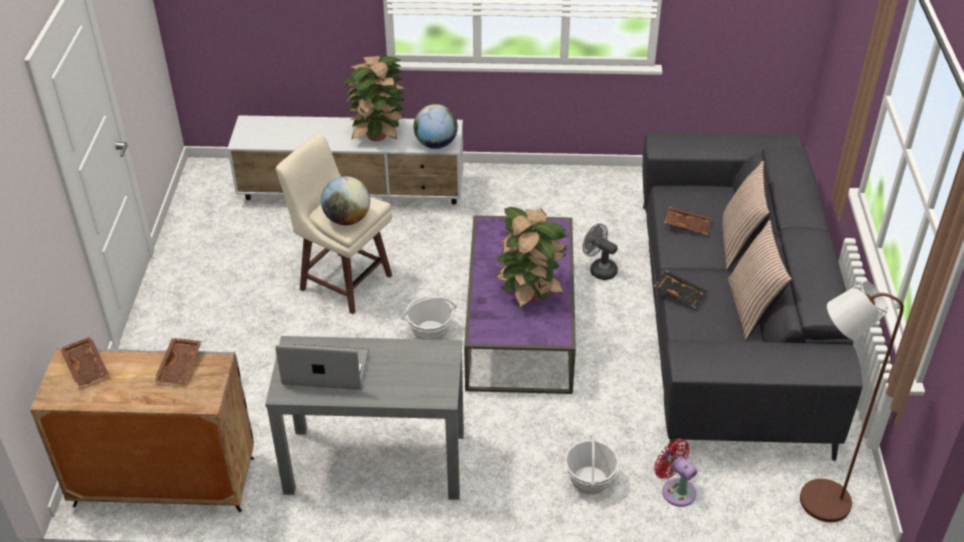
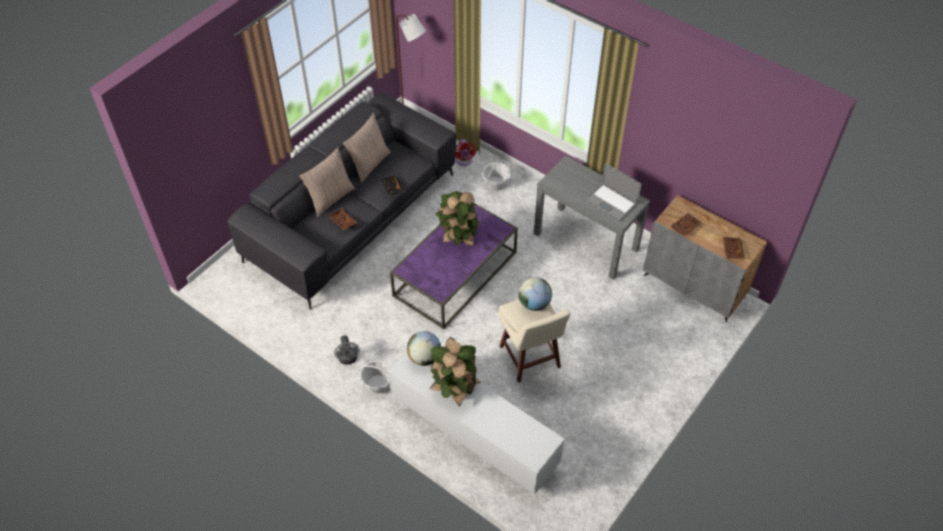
camera: 145 degrees left, 10 degrees up
(430, 332) = (506, 296): basket -> basket (378, 384)
(599, 269) = (381, 282): grey fan -> grey fan (348, 359)

